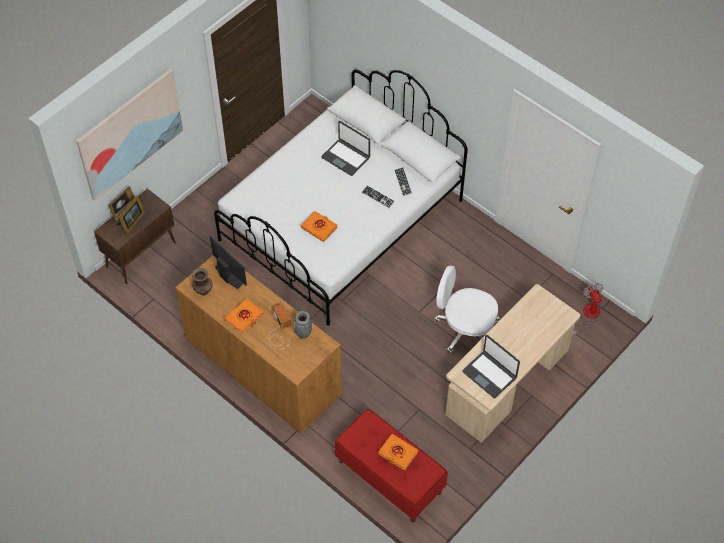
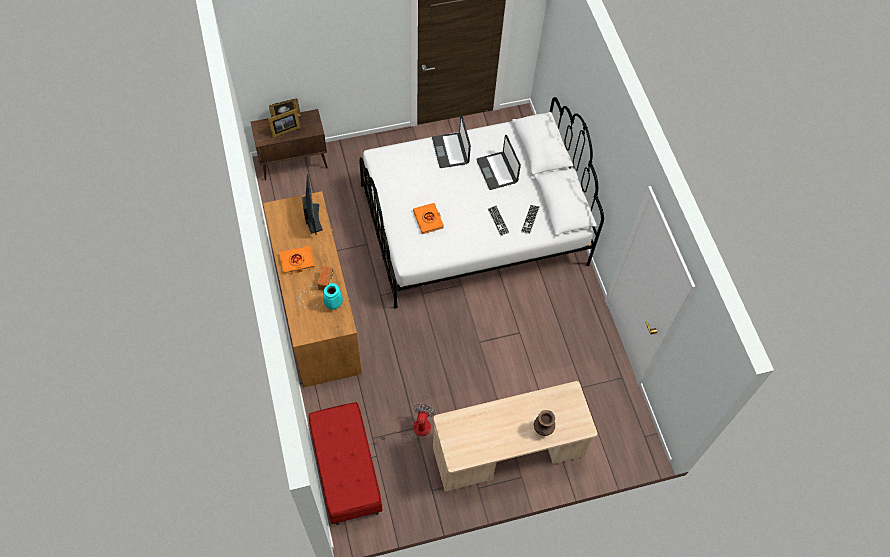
camera: 30 degrees right, 5 degrees up
(130, 134) = (305, 50): picture -> none
(203, 291) = (282, 220): brown vase -> brown vase (542, 430)
(304, 334) = (333, 305): grey vase -> turquoise vase
(398, 453) = (351, 458): orange book -> none
(465, 329) = (507, 381): white office chair -> none
(489, 374) = (472, 439): laptop -> laptop (451, 150)
(588, 316) = (626, 435): fan -> fan (415, 430)

